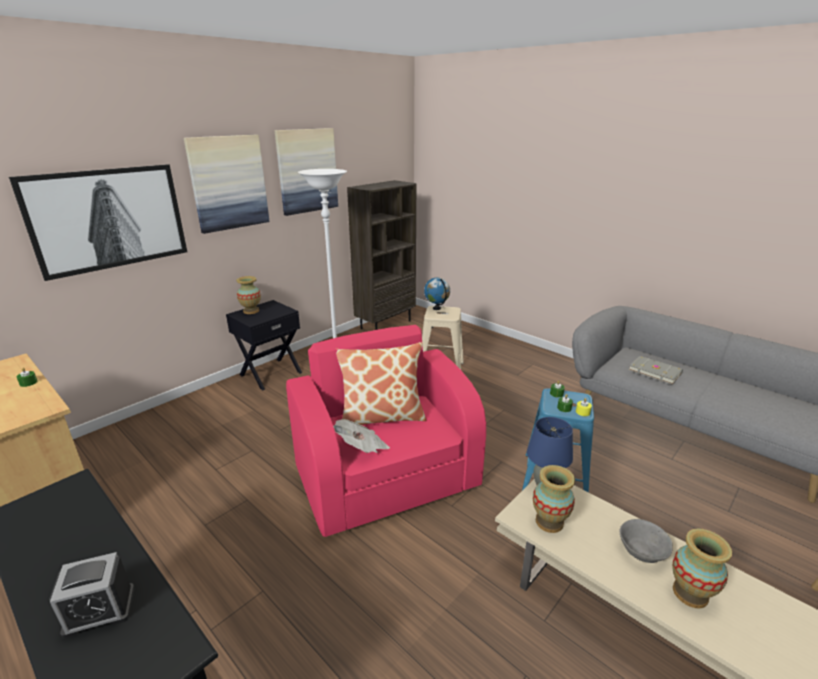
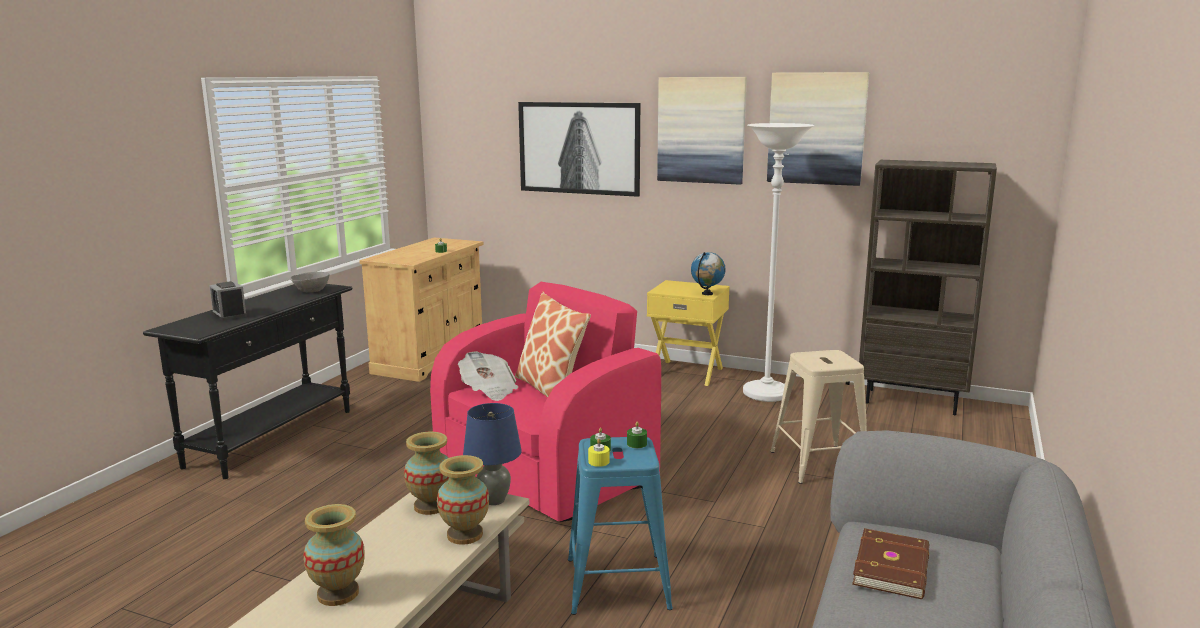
camera: 70 degrees right, 10 degrees down
(251, 311) = (685, 285): vase -> vase (465, 535)
(270, 373) = (687, 372): black nightstand -> yellow nightstand
(436, 308) = (834, 354): globe -> globe (707, 294)
(640, 552) = (397, 563): grey bowl -> grey bowl (311, 290)
(654, 371) = (893, 567): grey book -> brown book

